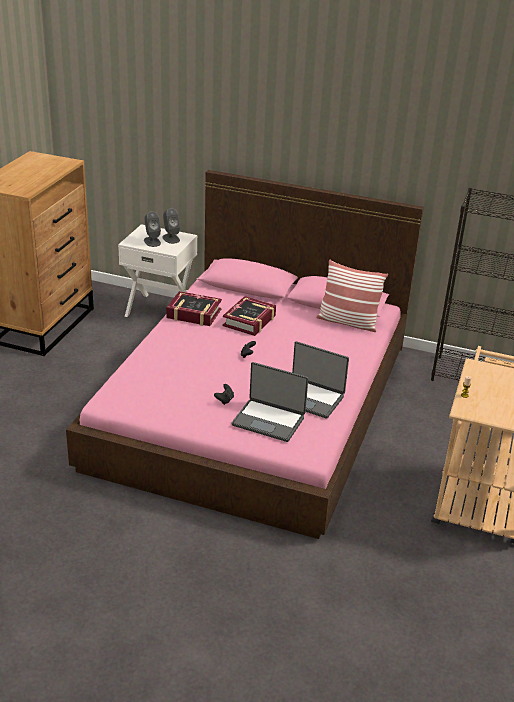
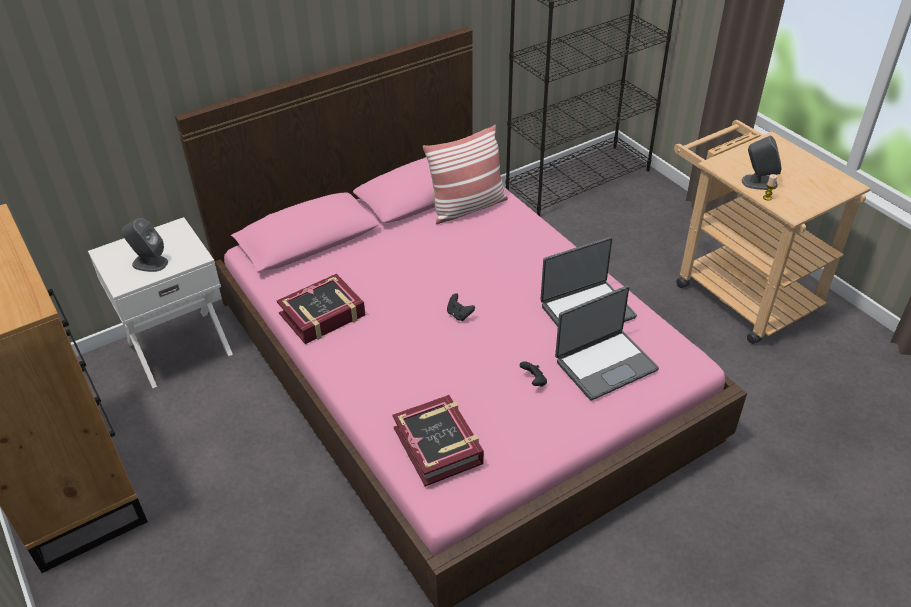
camera: 50 degrees left, 10 degrees up
(171, 238) = (164, 243): grey speaker -> grey speaker (758, 182)
(249, 321) = (389, 277): book -> book (438, 445)

